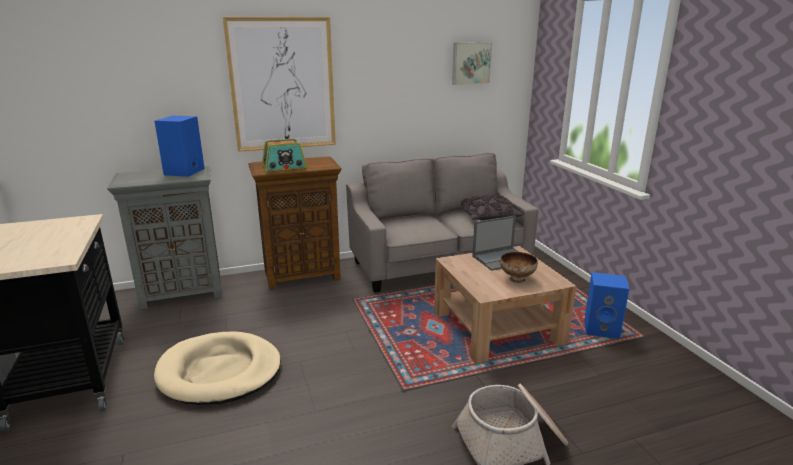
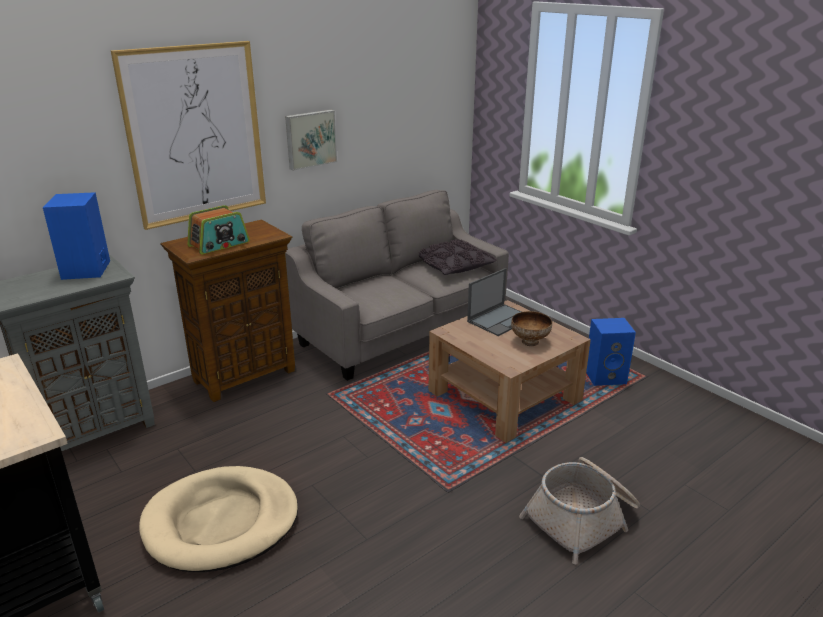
camera: 20 degrees left, 5 degrees up
(471, 63) = (410, 84): picture -> picture (310, 139)

